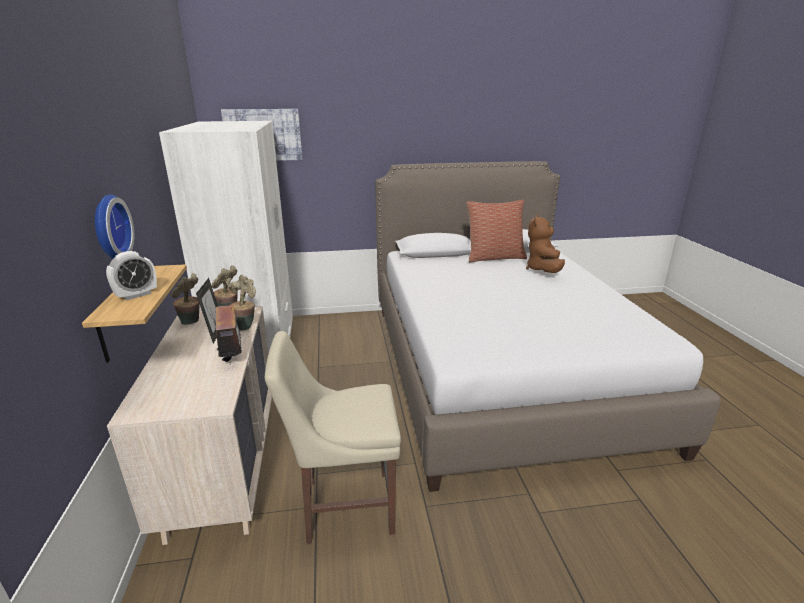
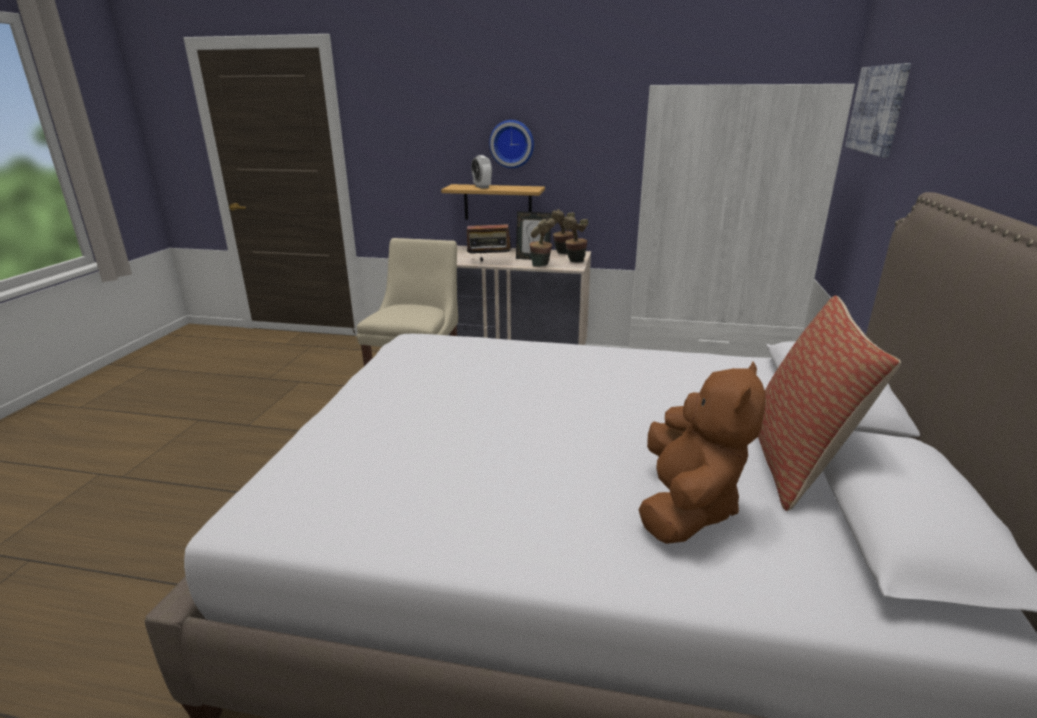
camera: 110 degrees right, 0 degrees up
(543, 270) = (686, 507): brown plush toy -> brown plush toy turned 75 degrees clockwise

